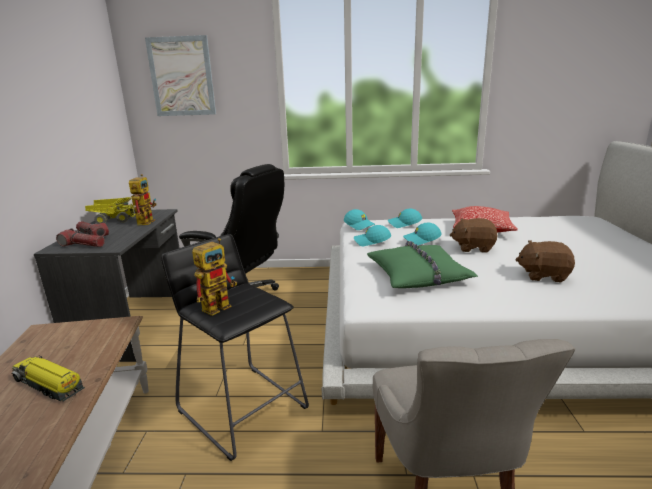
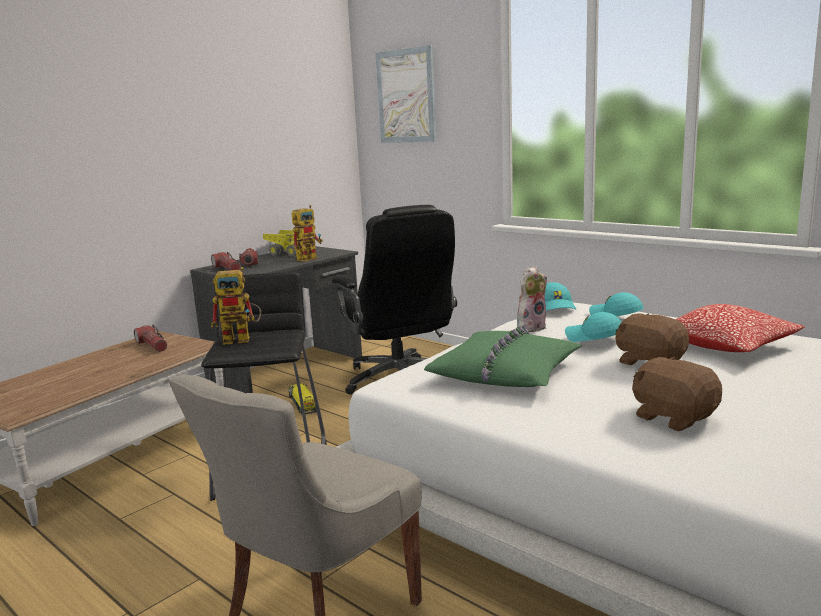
camera: 40 degrees right, 5 degrees down
(49, 385) = (106, 370): toy truck -> toy truck (303, 405)
(59, 341) = (153, 346): none -> flashlight
(372, 242) = (531, 327): turquoise cap -> plush toy

